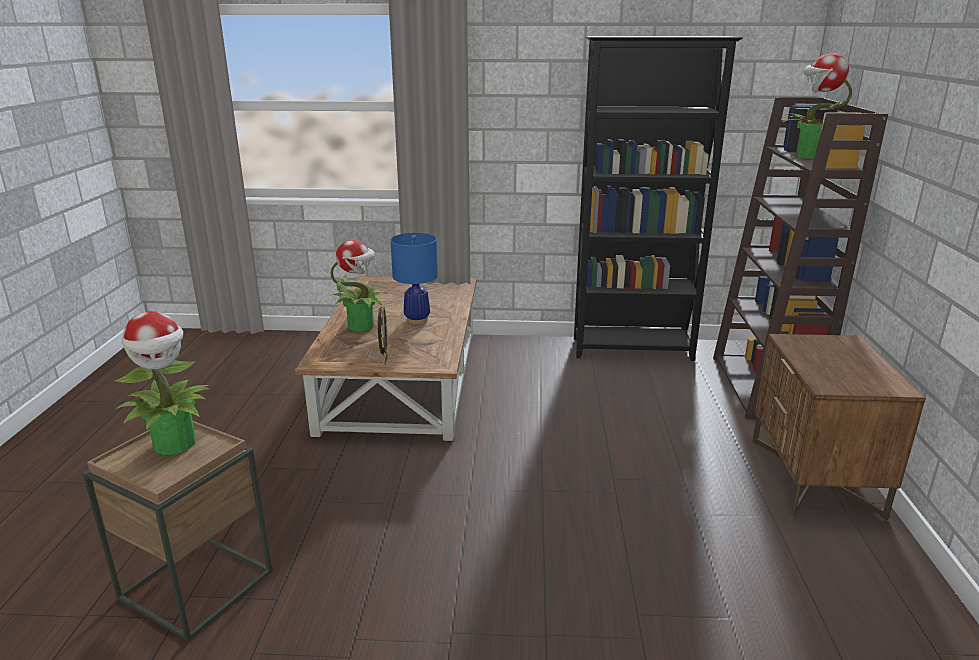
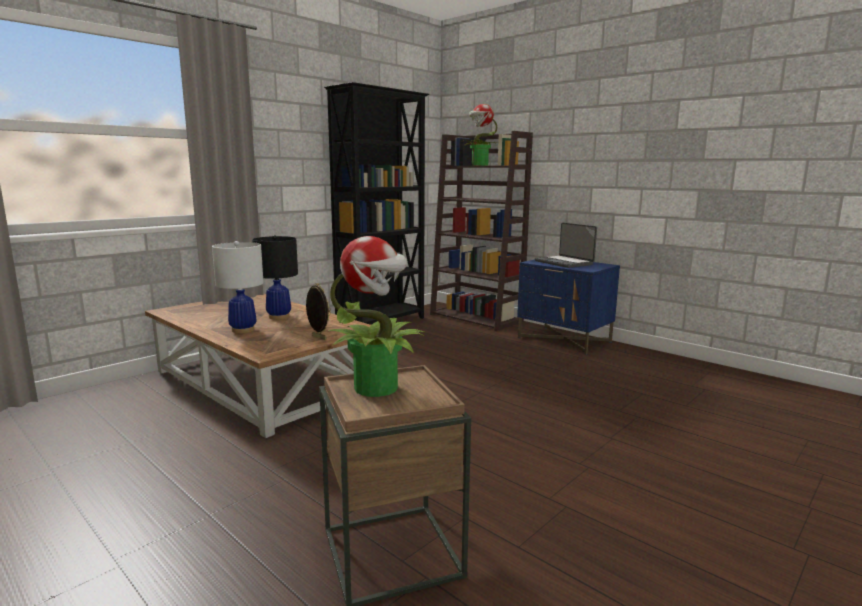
camera: 50 degrees left, 10 degrees down
(362, 326) = (243, 330): potted plant -> white table lamp
(417, 320) = (279, 317): blue table lamp -> black table lamp
(815, 479) = (564, 340): brown nightstand -> blue nightstand
(836, 358) = (564, 263): none -> laptop

